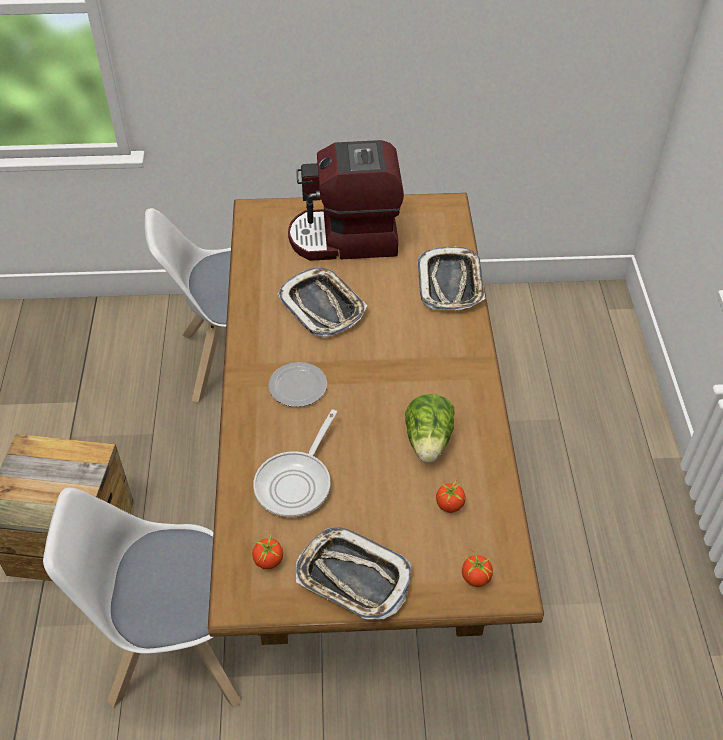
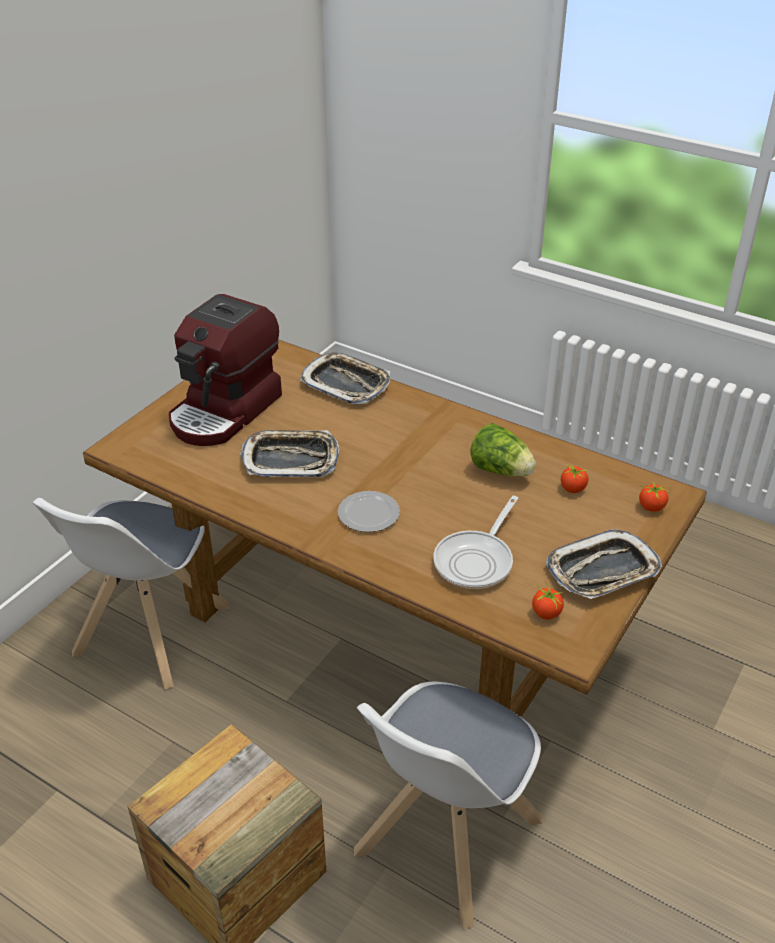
camera: 55 degrees left, 10 degrees down
(297, 483) = (476, 560): frying pan -> frying pan turned 60 degrees clockwise

